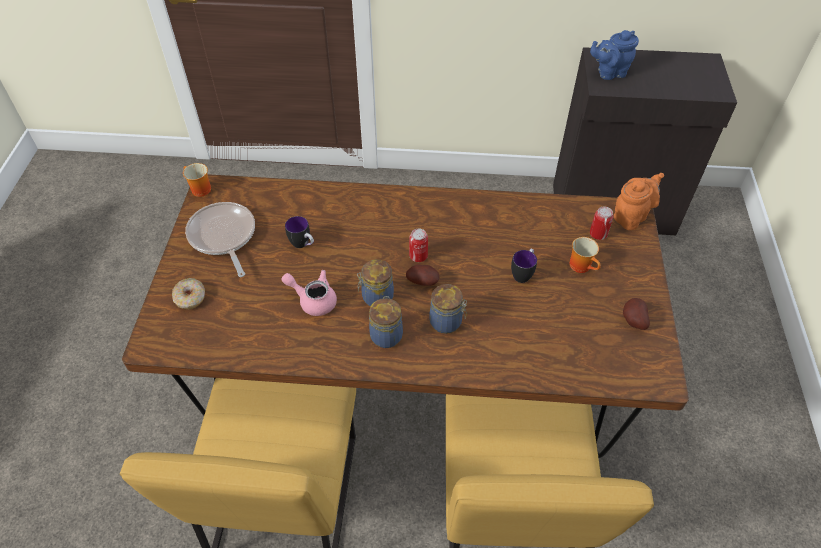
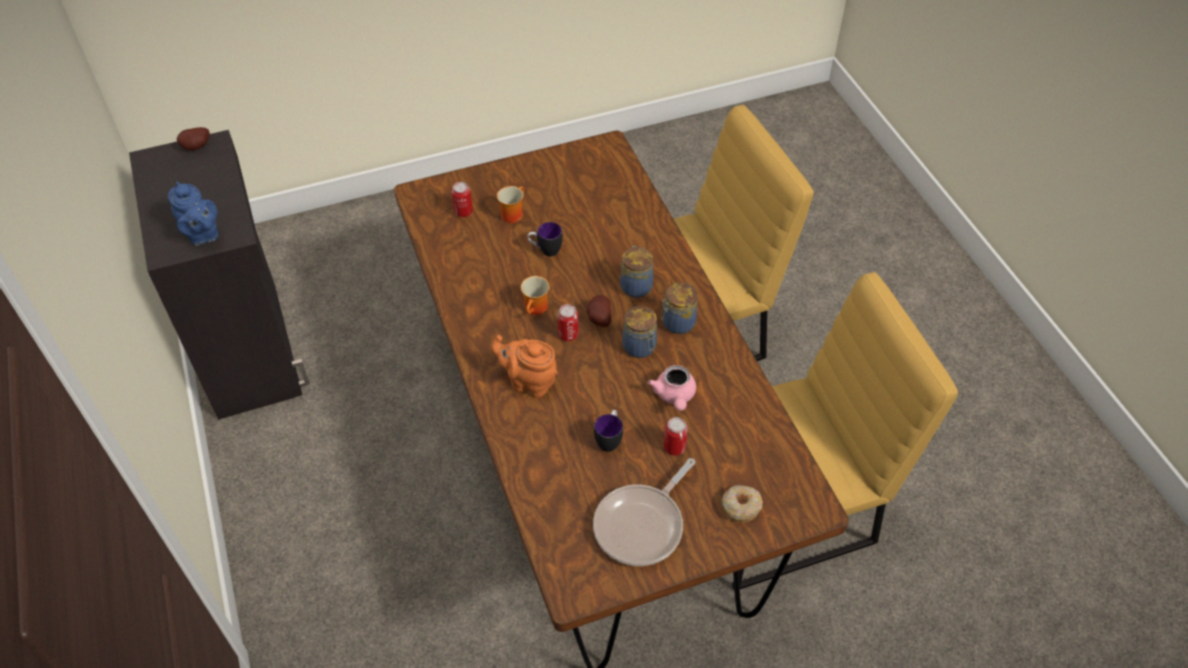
camera: 115 degrees left, 0 degrees up
(198, 189) = (583, 601): mug -> mug (537, 309)
(268, 280) = (674, 447): none -> can
(631, 216) = (426, 194): orange teapot -> orange teapot (529, 381)
(632, 321) = (558, 171): potato -> potato (197, 147)

